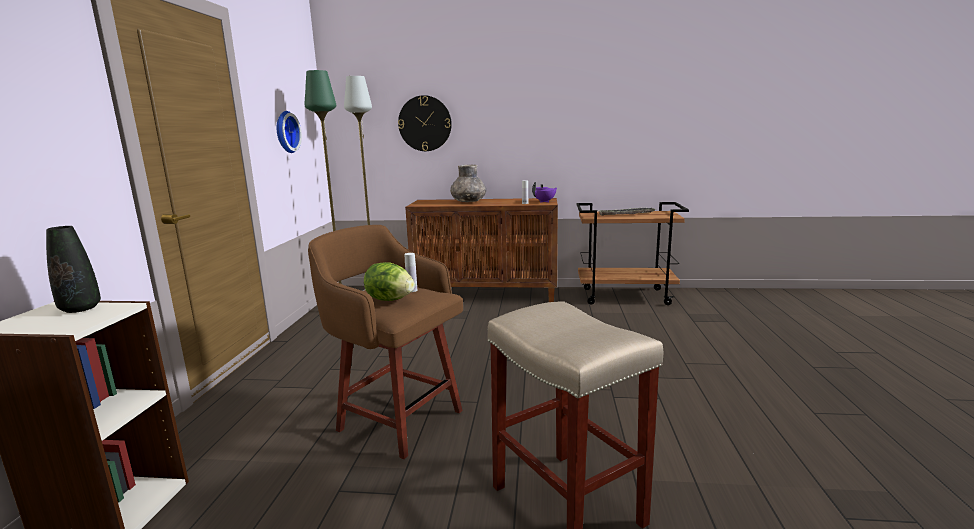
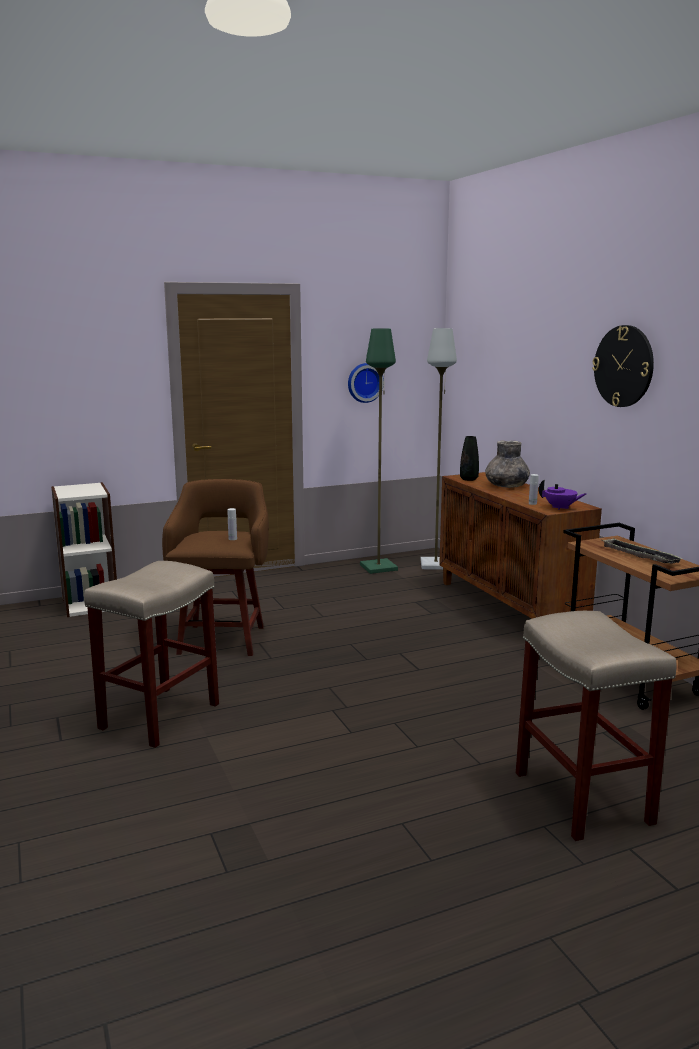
camera: 60 degrees right, 0 degrees up
(80, 308) = (91, 488): black vase -> black vase (469, 479)
(390, 300) = (206, 538): lettuce -> none
(425, 123) = (506, 384): wall clock -> wall clock (623, 366)
(777, 347) = (584, 798): none -> beige stool

